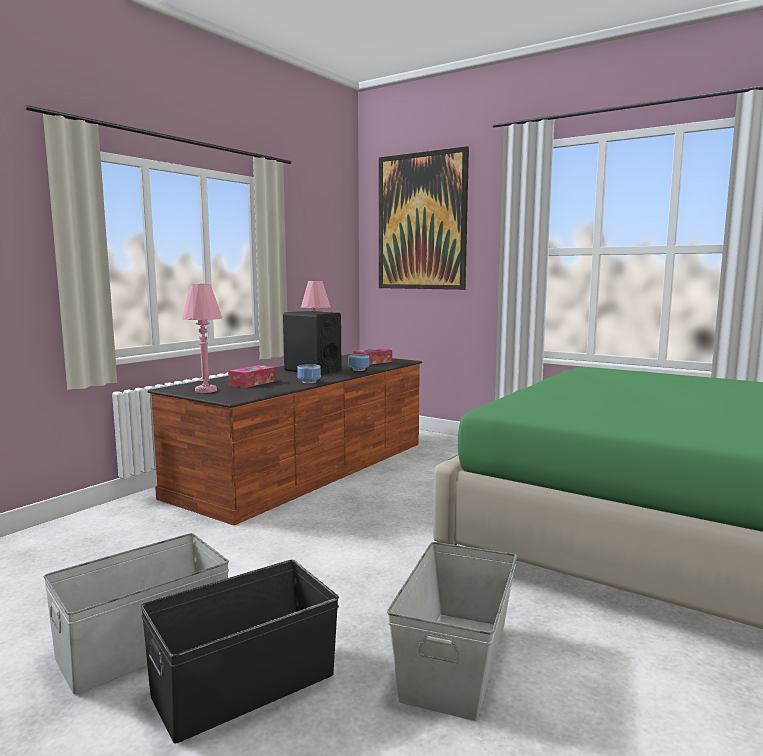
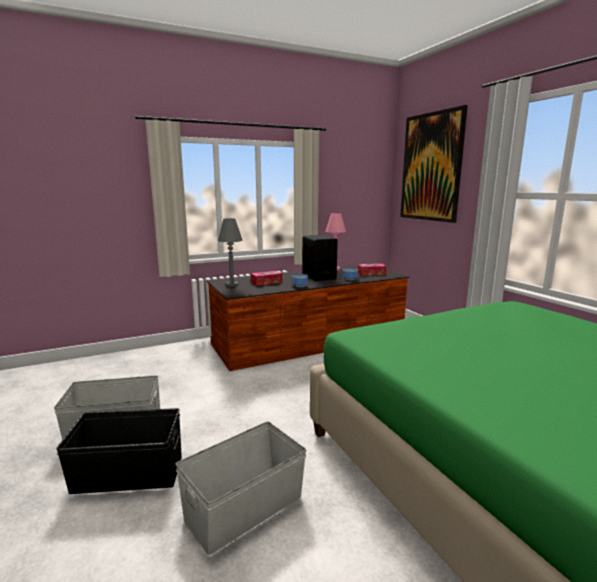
camera: 30 degrees right, 5 degrees up
(206, 391) = (232, 285): pink table lamp -> grey table lamp

